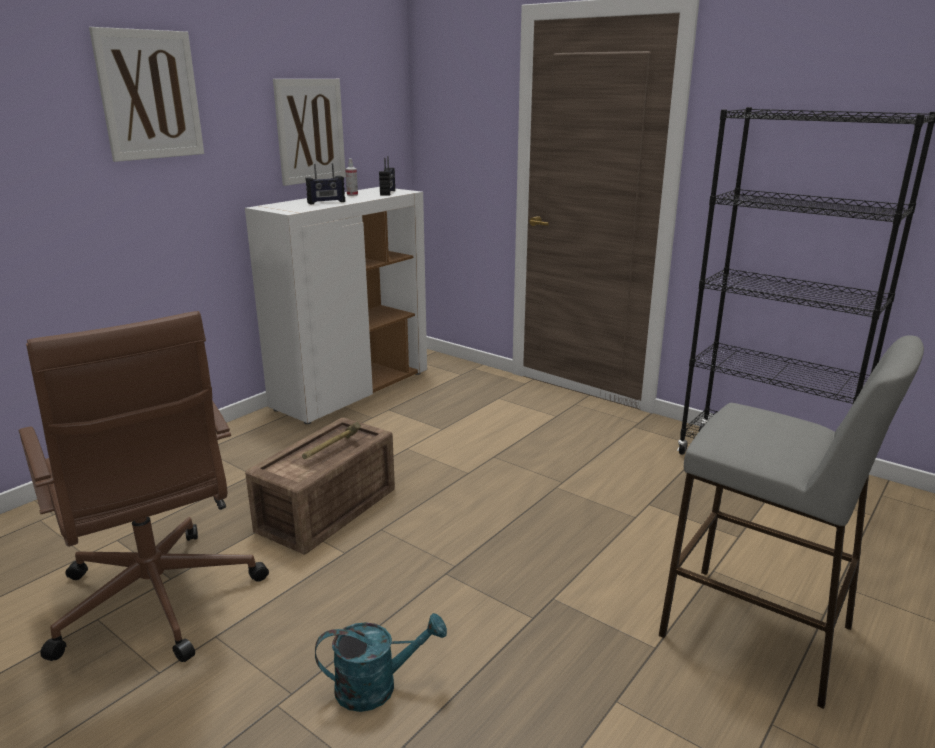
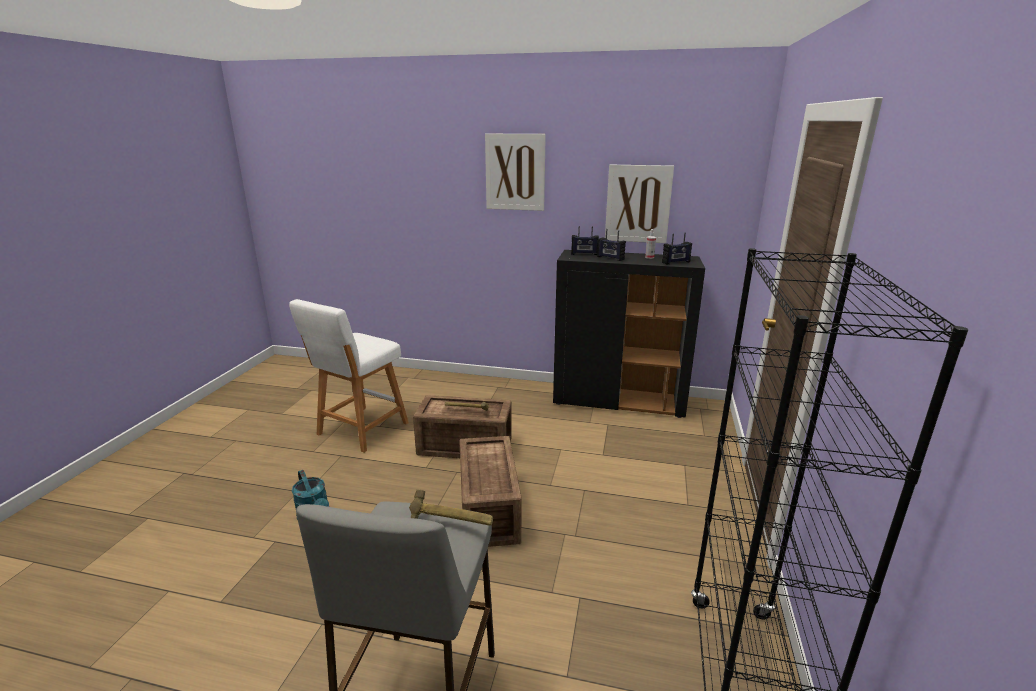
camera: 65 degrees right, 0 degrees up
(157, 602) = (360, 430): brown office chair -> white stool
(286, 205) = (584, 254): none -> radio
(352, 390) = (619, 402): white cabinet -> black cabinet
(482, 524) = (487, 511): none -> crate
(754, 413) = (451, 524): none -> hammer

